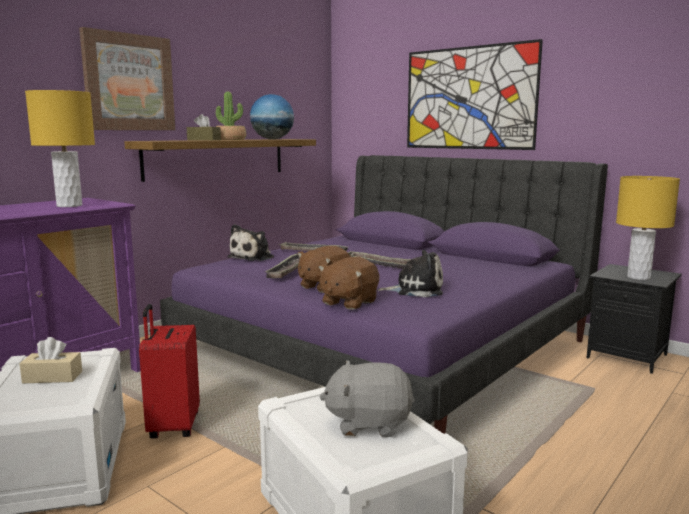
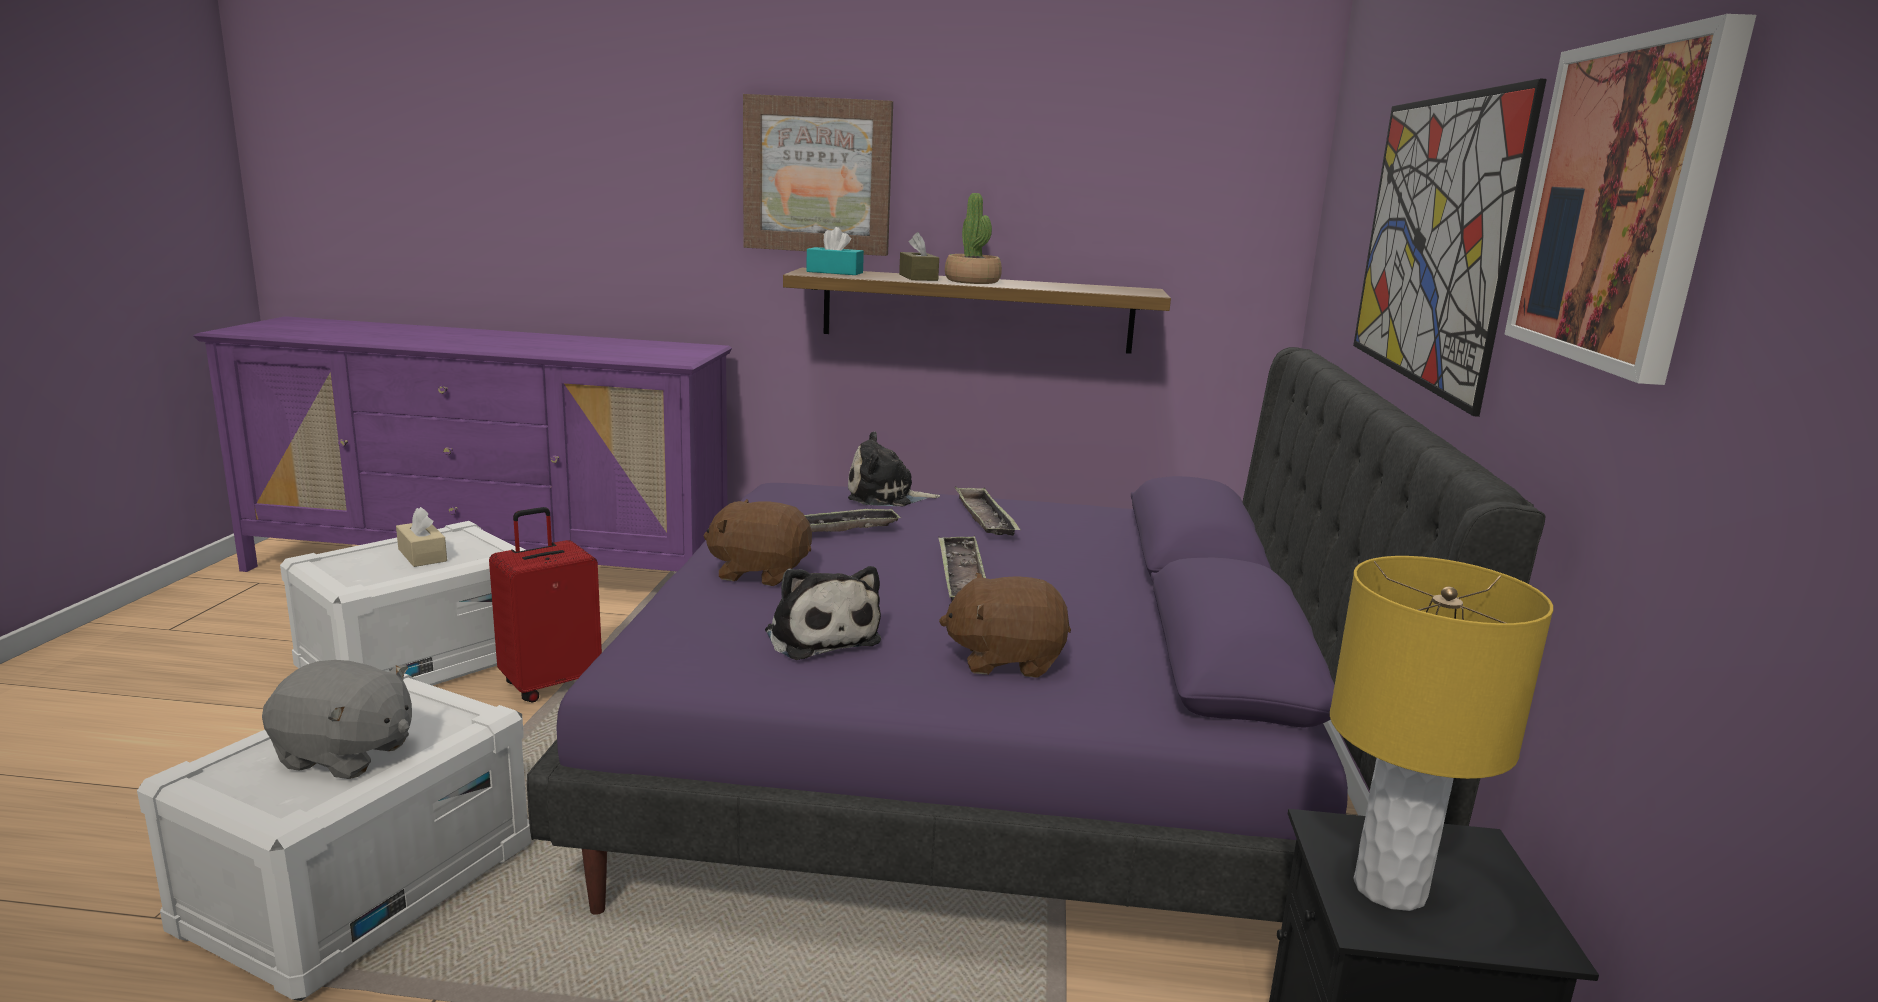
camera: 55 degrees right, 5 degrees up
(69, 205) = (637, 353): yellow table lamp -> none
(160, 140) = (834, 272): none -> turquoise tissue box
(272, 139) = (1072, 288): globe -> none
(348, 302) = (682, 604): brown plush toy -> brown plush toy (1005, 660)
(369, 423) = (345, 755): grey plush toy -> grey plush toy turned 135 degrees clockwise
(606, 73) = (1620, 203): none -> picture

